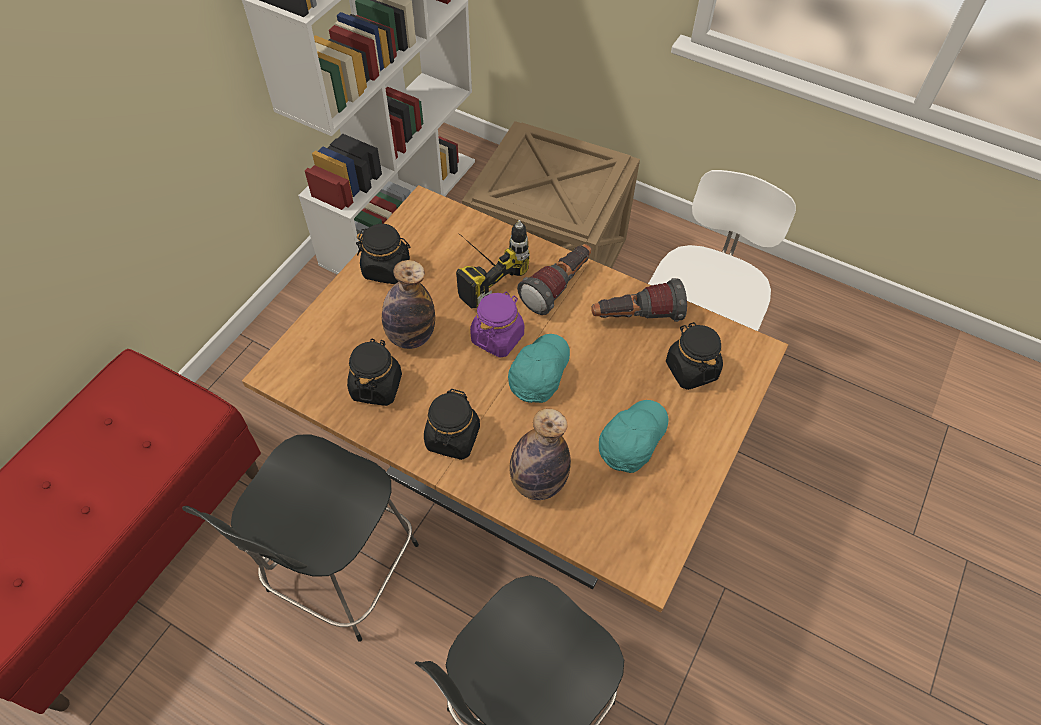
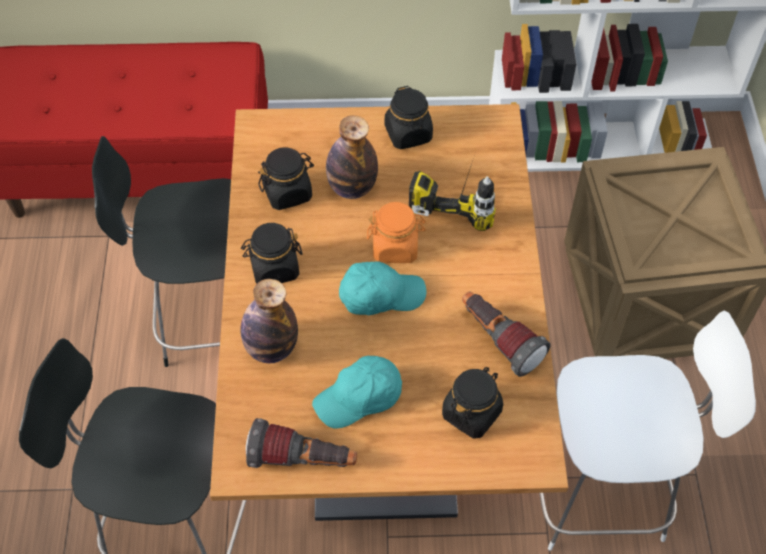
camera: 60 degrees right, 0 degrees up
(497, 337) = (395, 247): purple jar -> orange jar
(558, 287) = (486, 264): flashlight -> flashlight (303, 460)
(632, 440) = (360, 398): turquoise cap -> turquoise cap turned 150 degrees clockwise

